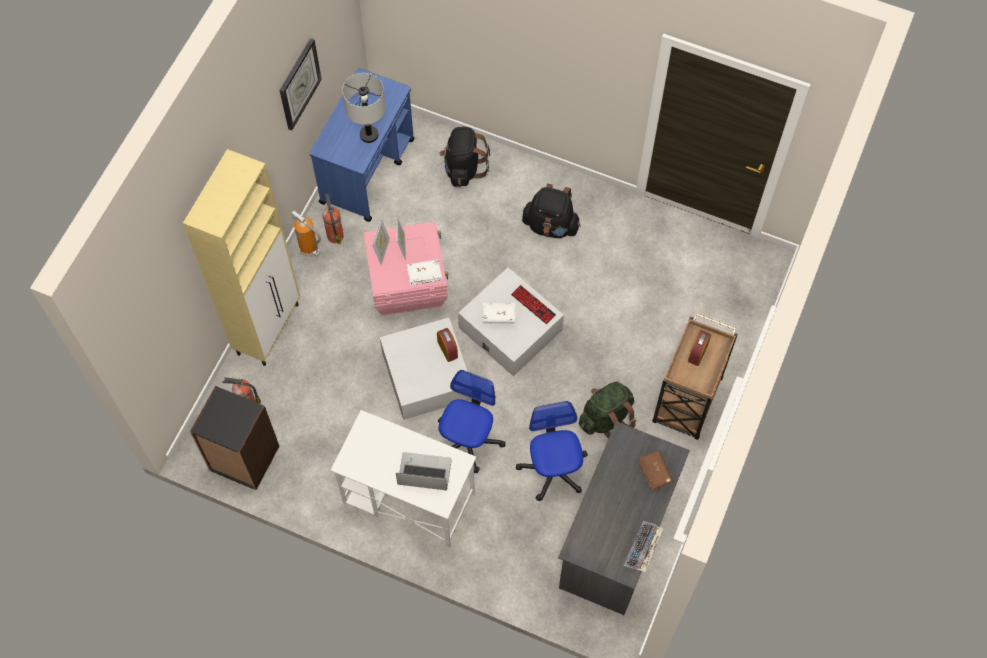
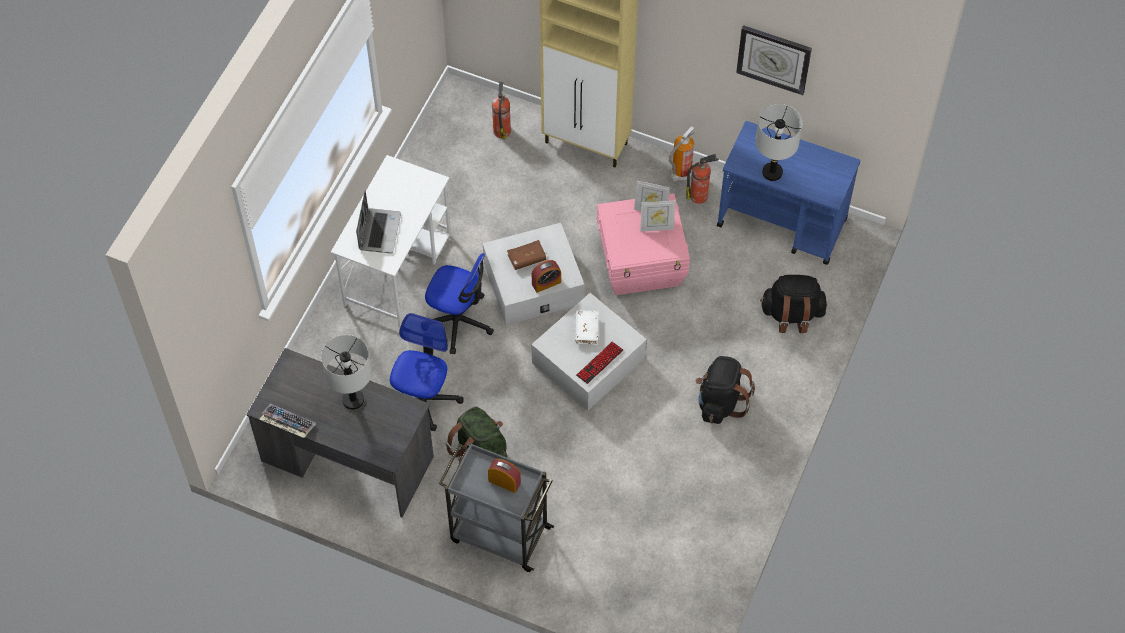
camera: 90 degrees right, 5 degrees down
(244, 459) = (445, 131): black bookcase -> none
(424, 274) = (623, 248): white book -> none
(553, 469) = (423, 399): office chair -> office chair turned 60 degrees counterclockwise
(614, 489) = (353, 400): none -> grey table lamp
(655, 472) = (369, 438): brown book -> brown book (527, 258)
(687, 402) = (498, 533): brown cart -> grey cart

